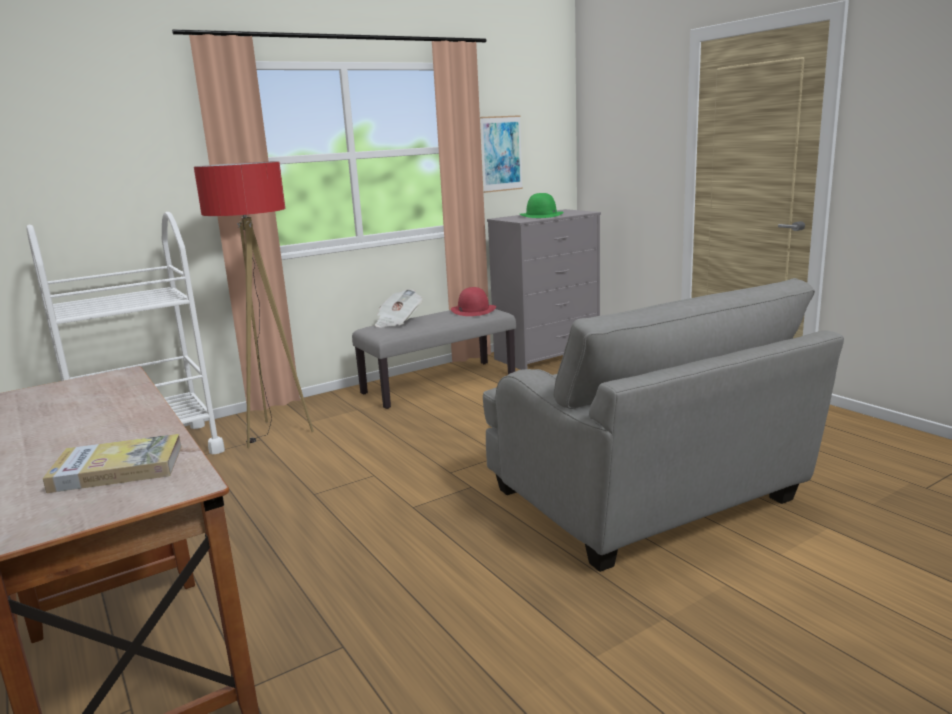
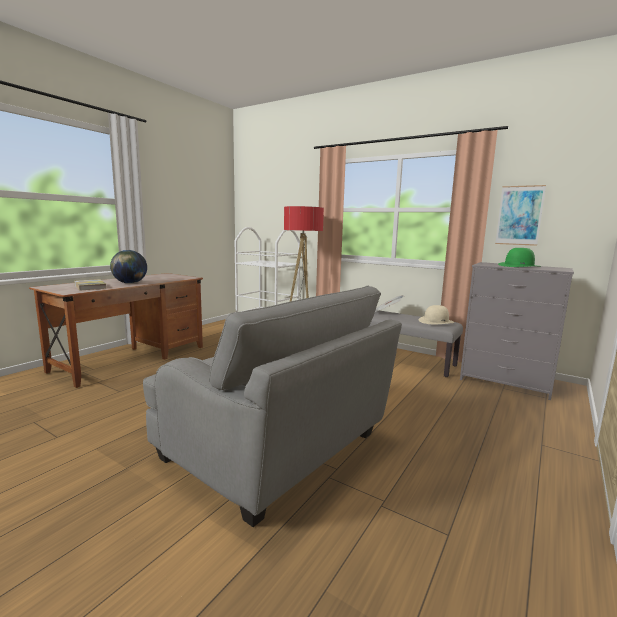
camera: 65 degrees right, 5 degrees down
(120, 428) = (130, 283): none -> globe
(473, 310) = (436, 321): red hat -> beige hat
(646, 498) = (277, 448): grey armchair -> grey armchair turned 90 degrees counterclockwise

